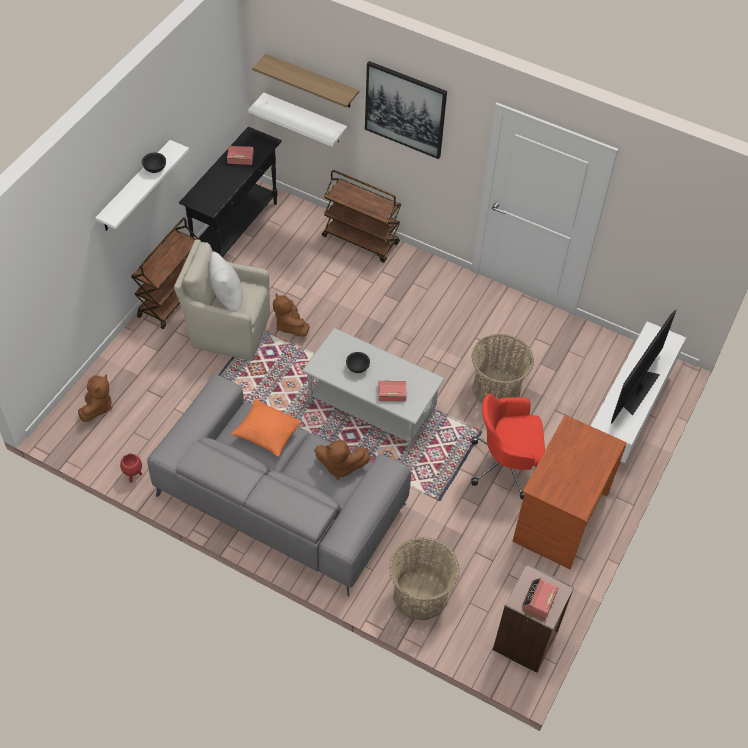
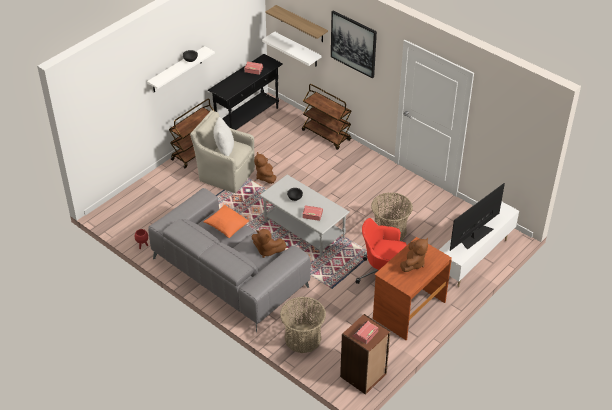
camera: 15 degrees right, 10 degrees down
(97, 407) = (132, 205): brown plush toy -> brown plush toy (413, 263)

